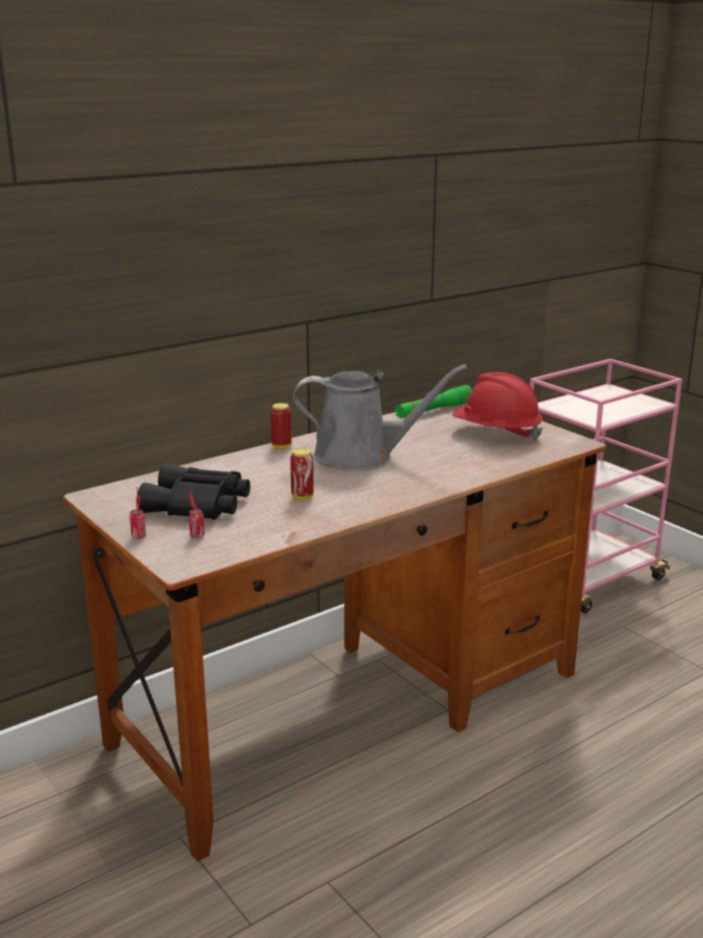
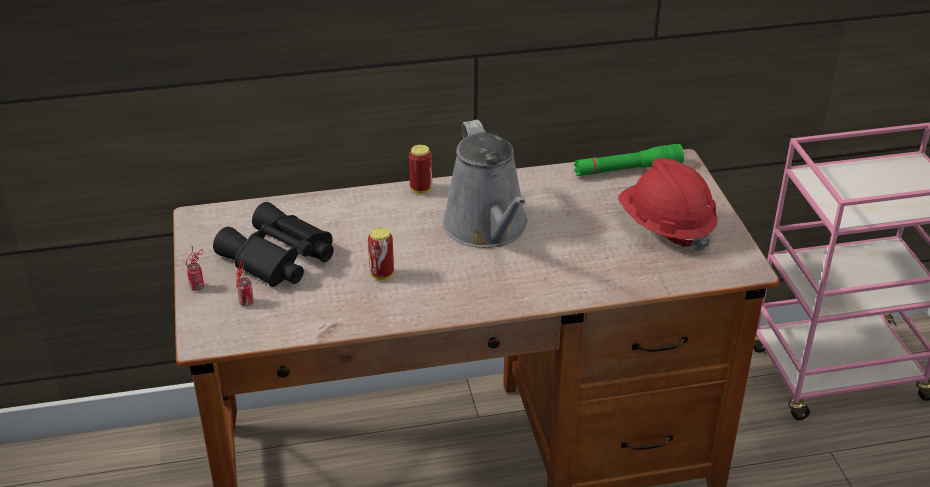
camera: 25 degrees right, 15 degrees up
(361, 457) = (488, 228): grey watering can -> grey watering can turned 45 degrees clockwise

